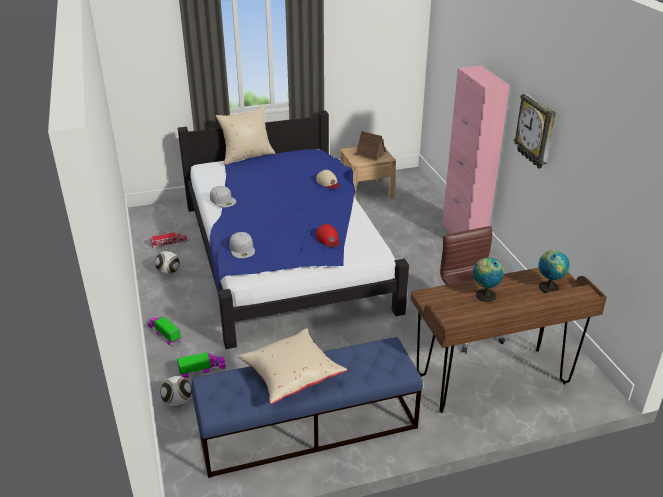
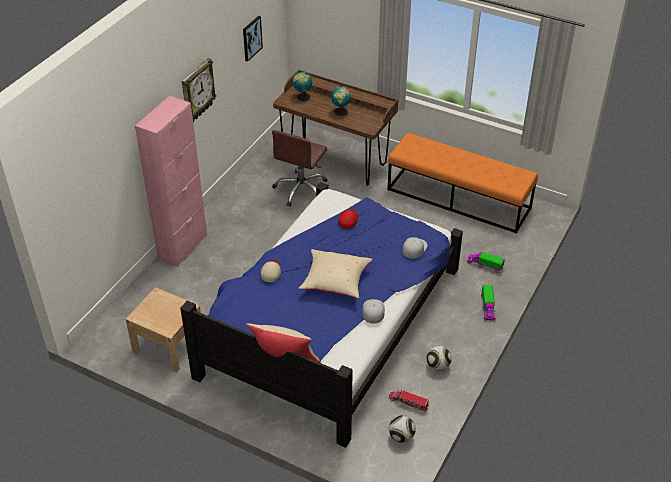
camera: 135 degrees left, 10 degrees up
(178, 402) = (516, 254): football -> football (401, 436)
(291, 376) = (470, 167): beige pillow -> beige pillow (335, 282)
(307, 428) = (459, 199): blue bench -> orange bench
(369, 154) = (162, 310): toy house -> none
(611, 181) = (251, 38): none -> picture

